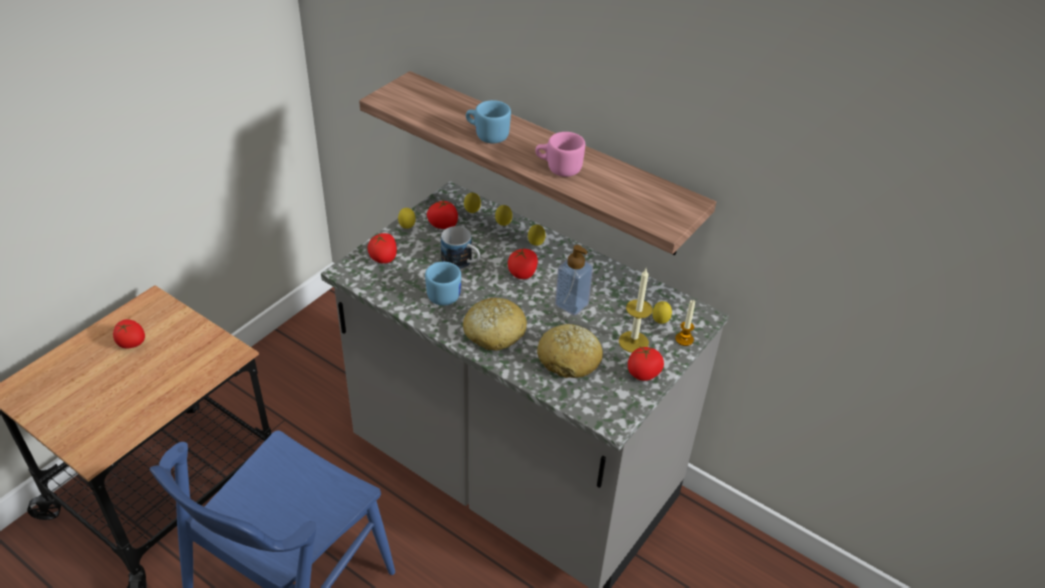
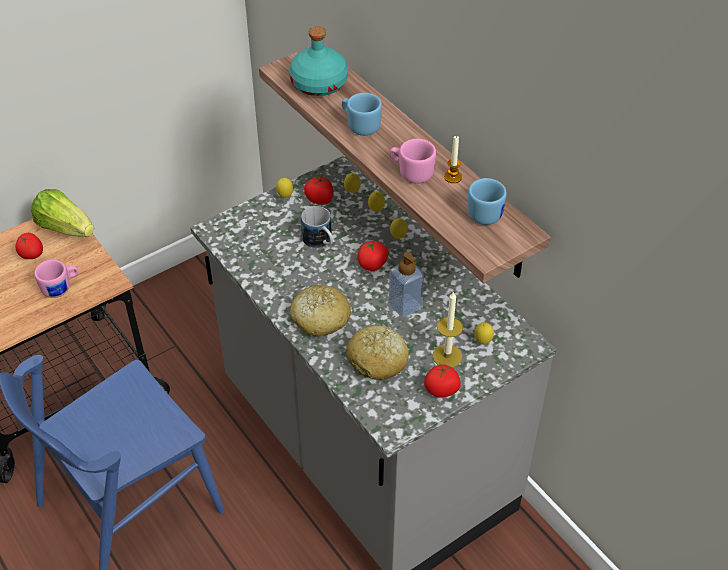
camera: 20 degrees right, 5 degrees up
(160, 310) = (65, 228): none -> lettuce
(178, 370) = (61, 288): none -> pink mug
(383, 258) = (251, 223): tomato -> none
(428, 105) = (319, 84): none -> turquoise bottle
(443, 293) = (290, 269): blue mug -> blue mug (484, 211)
(684, 339) = (498, 364): candle -> candle (452, 177)

